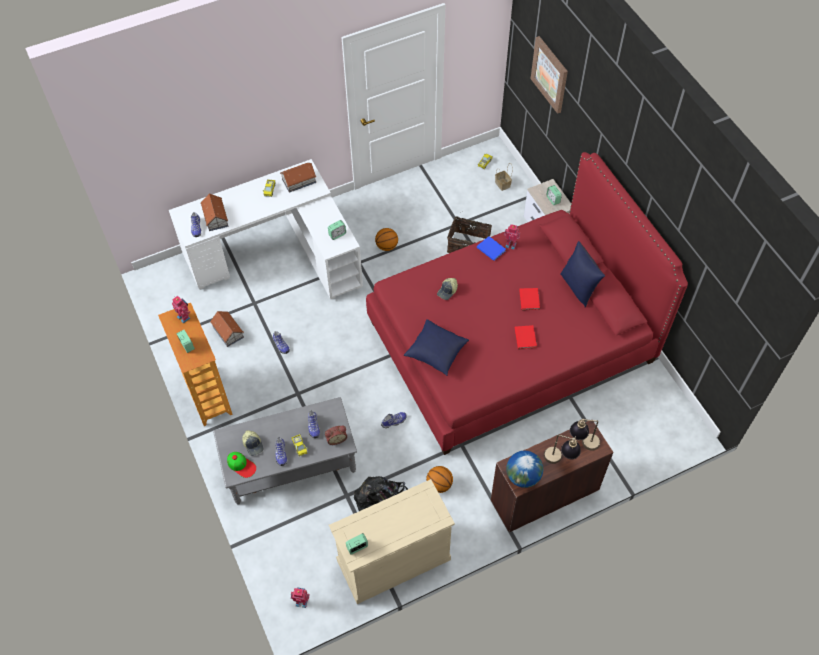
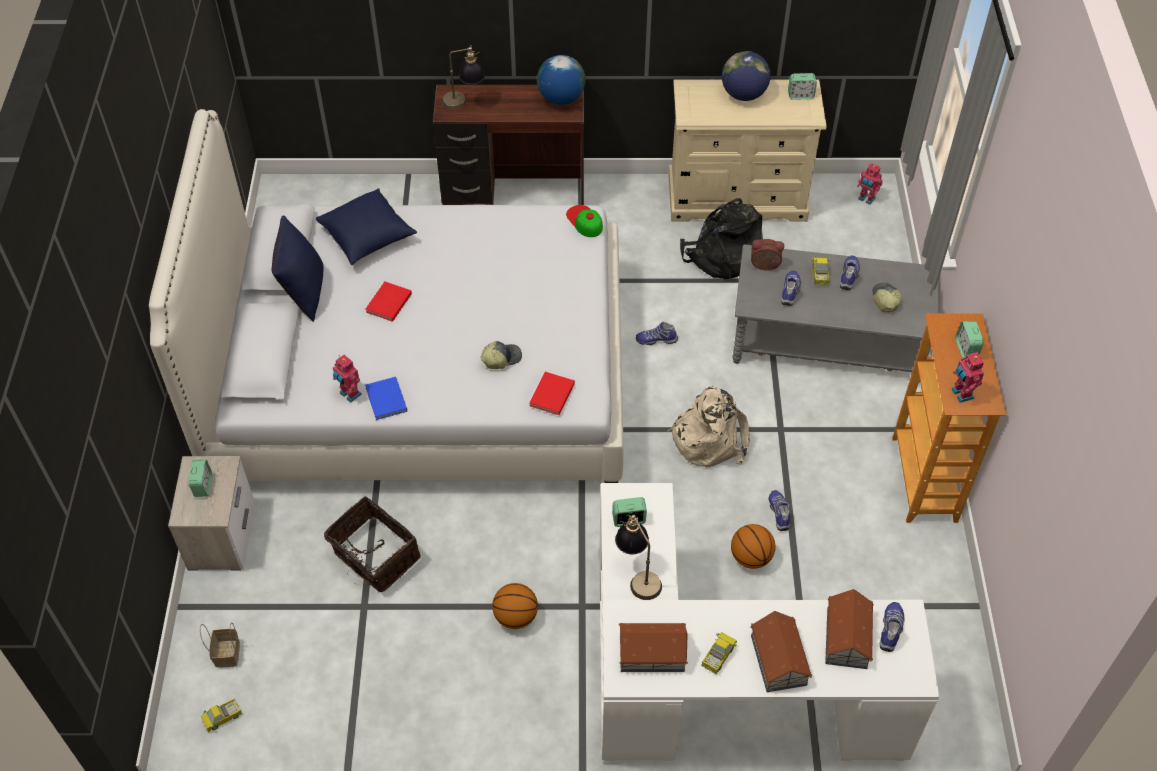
camera: 155 degrees left, 5 degrees down
(228, 331) = (862, 572): toy house -> toy house (778, 660)
(241, 465) = (909, 282): cap -> cap (584, 221)
(335, 372) = (709, 437): none -> beige backpack
(398, 529) = (743, 95): none -> globe
(436, 352) = (573, 285): blue pillow -> blue pillow (368, 237)
(439, 484) = (637, 249): basketball -> basketball (750, 558)
(511, 341) = (421, 379): red bed -> white bed
(525, 337) = (433, 258): red book -> red book (551, 395)
(550, 74) = (91, 451): picture -> none
(560, 459) = (504, 99): table lamp -> table lamp (638, 575)

